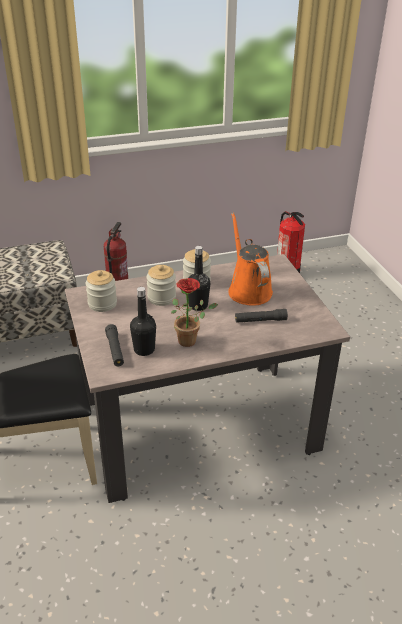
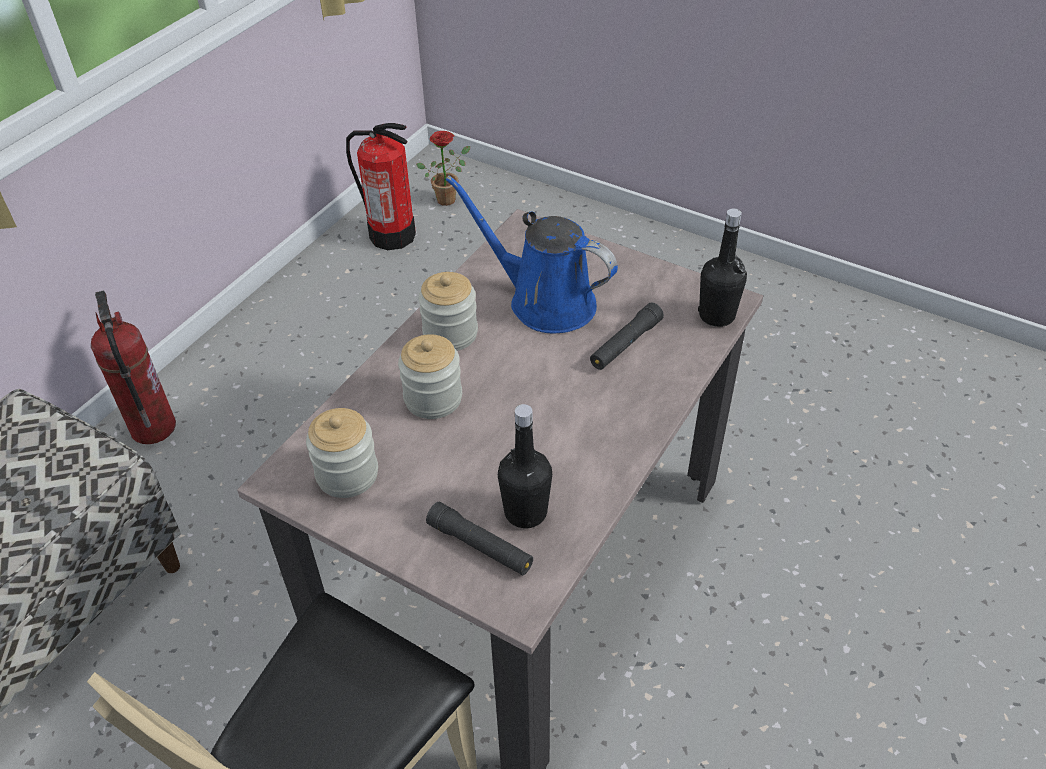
camera: 40 degrees left, 10 degrees up
(191, 340) = (574, 445): potted plant -> potted plant (449, 198)
(198, 305) = (506, 376): black bottle -> black bottle (716, 315)
(248, 289) = (544, 301): orange watering can -> blue watering can

